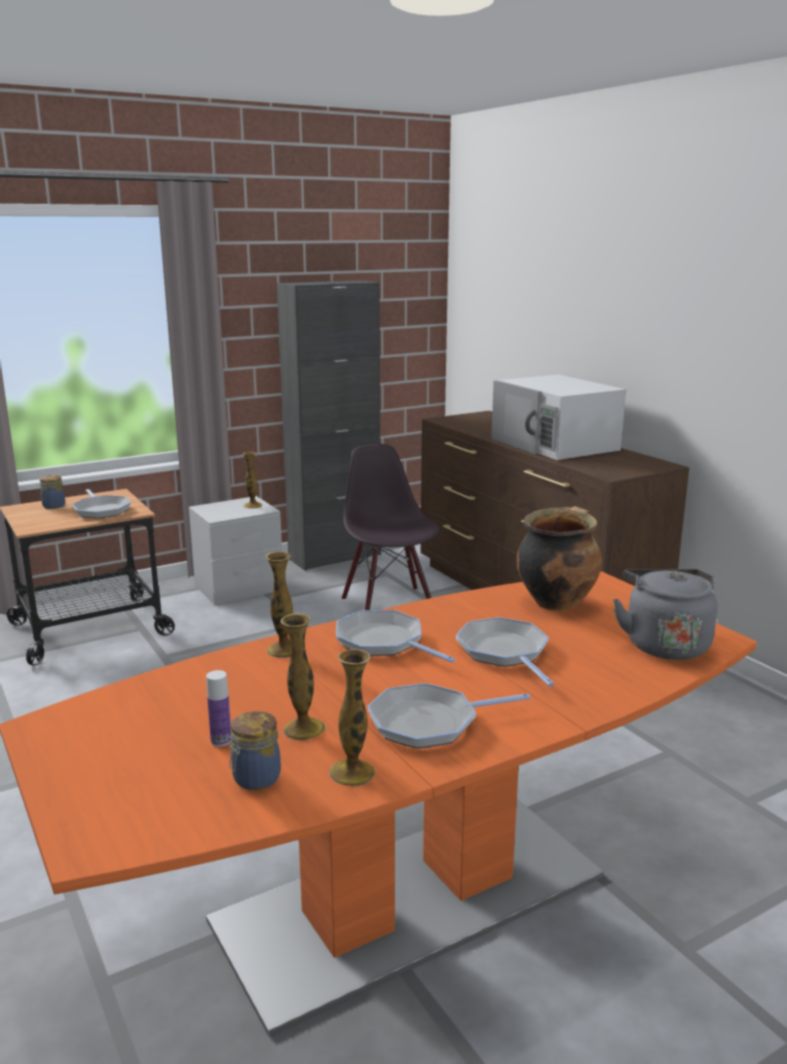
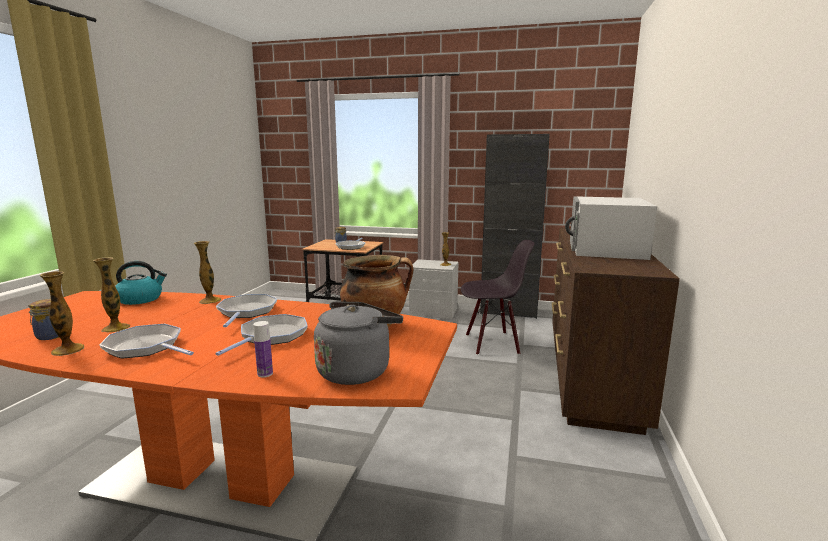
camera: 45 degrees right, 5 degrees down
(172, 690) = (140, 299): none -> kettle
(221, 741) = (90, 320): bottle -> bottle (265, 374)
(389, 605) = (492, 343): black chair -> black chair turned 60 degrees clockwise

